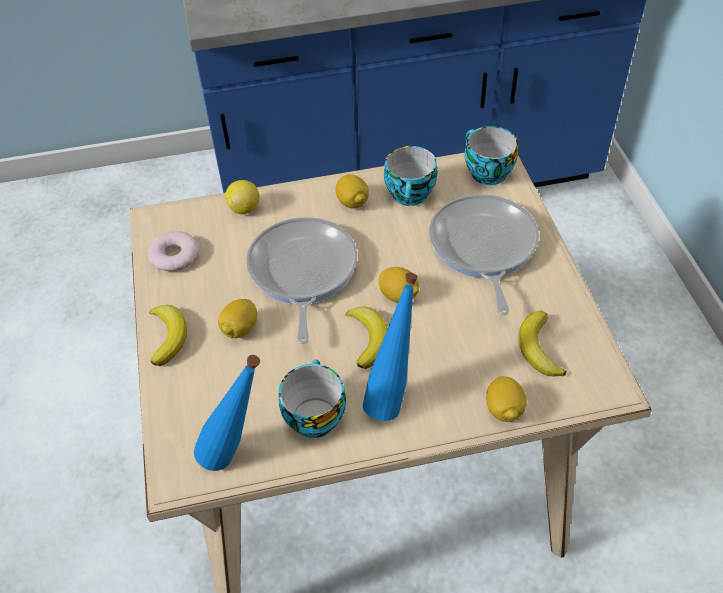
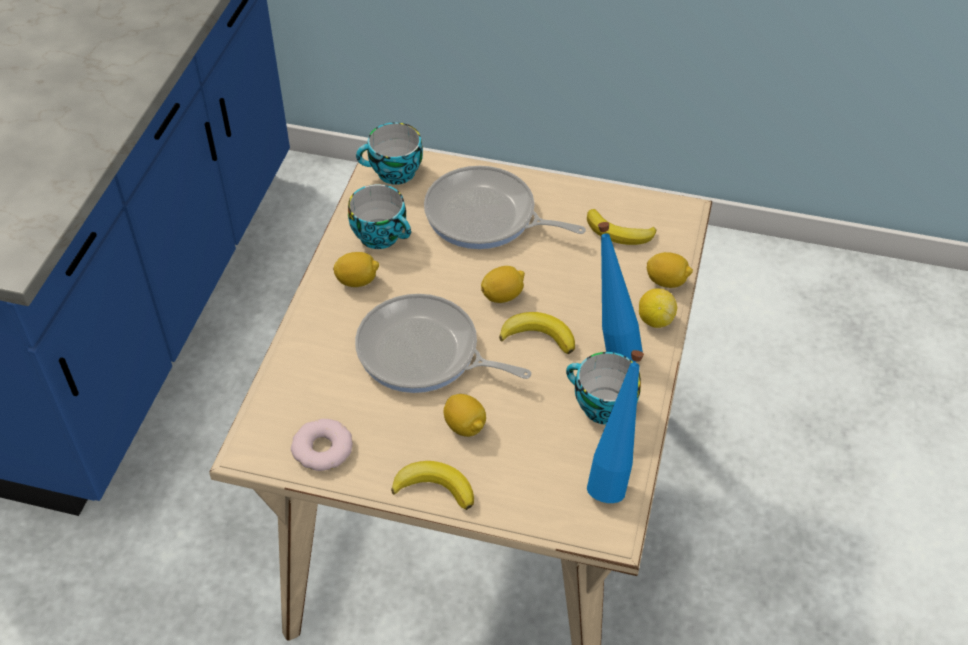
camera: 65 degrees left, 0 degrees up
(244, 208) = (297, 367): lemon -> lemon (655, 320)

